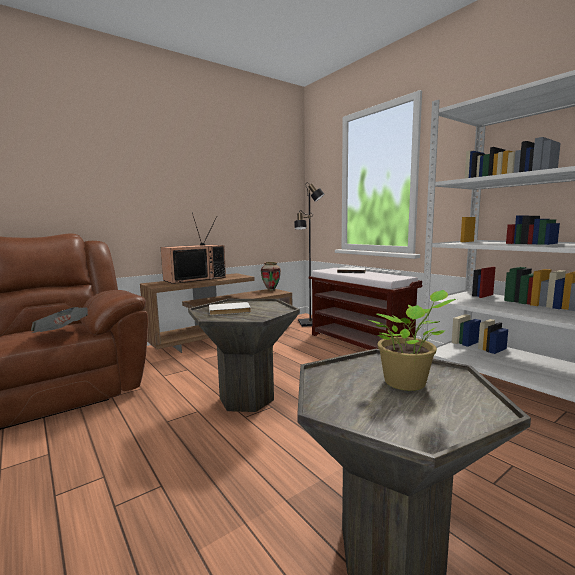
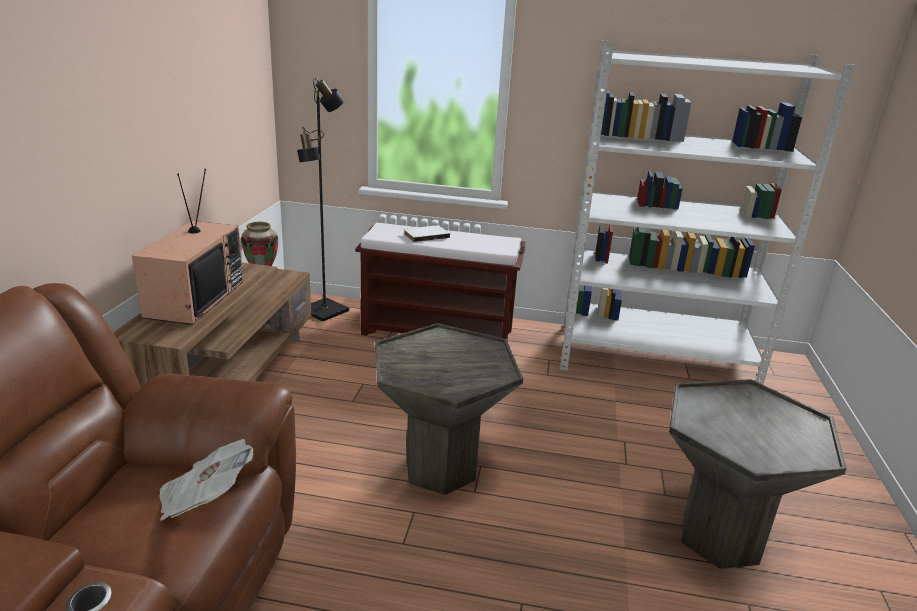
camera: 45 degrees left, 15 degrees up
(229, 311) = (432, 367): white book -> none
(408, 383) = (747, 414): potted plant -> none

